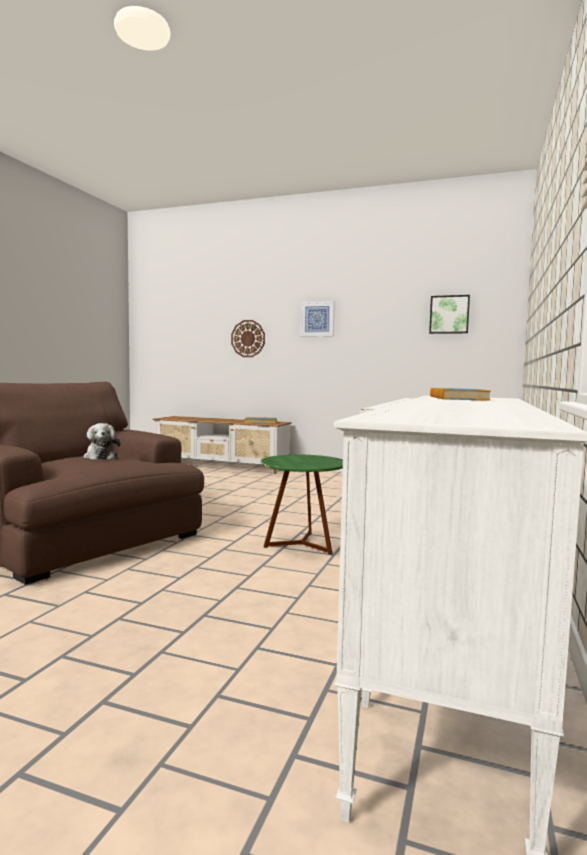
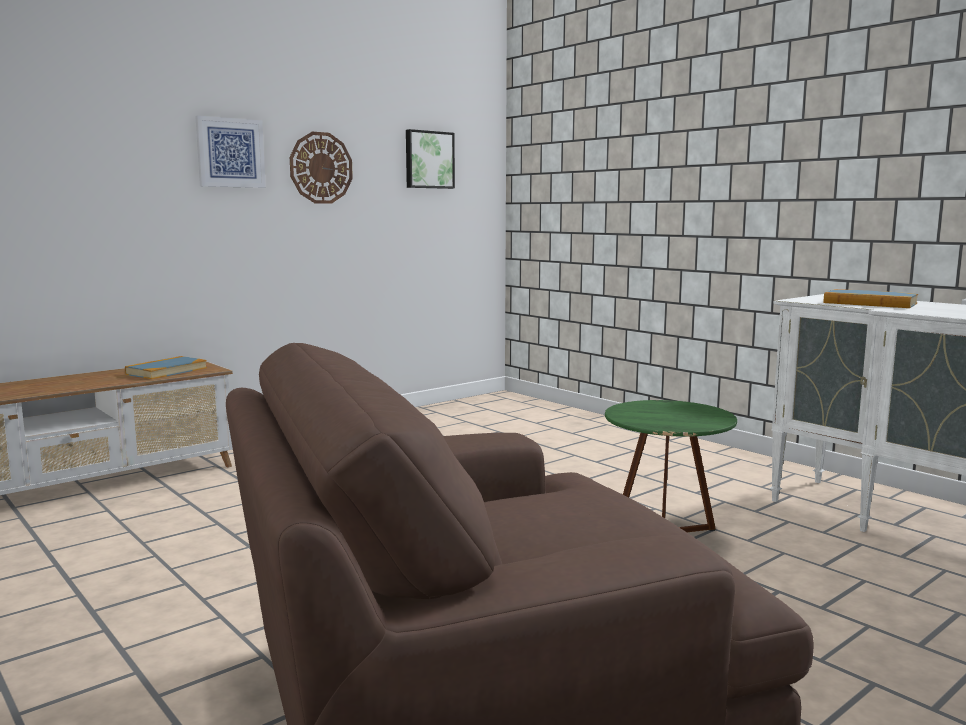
camera: 60 degrees left, 5 degrees up
(100, 456) = (536, 510): plush toy -> none
(248, 338) = (73, 188): wall clock -> wall clock (321, 168)

